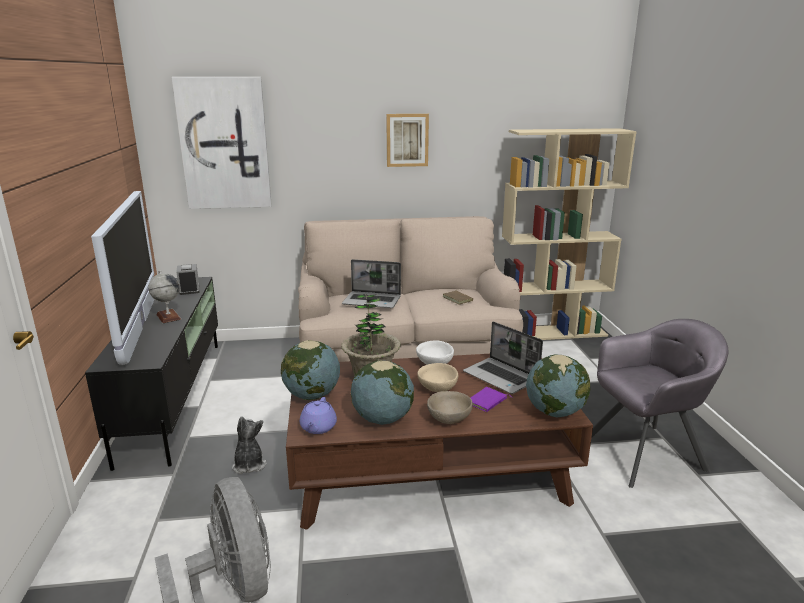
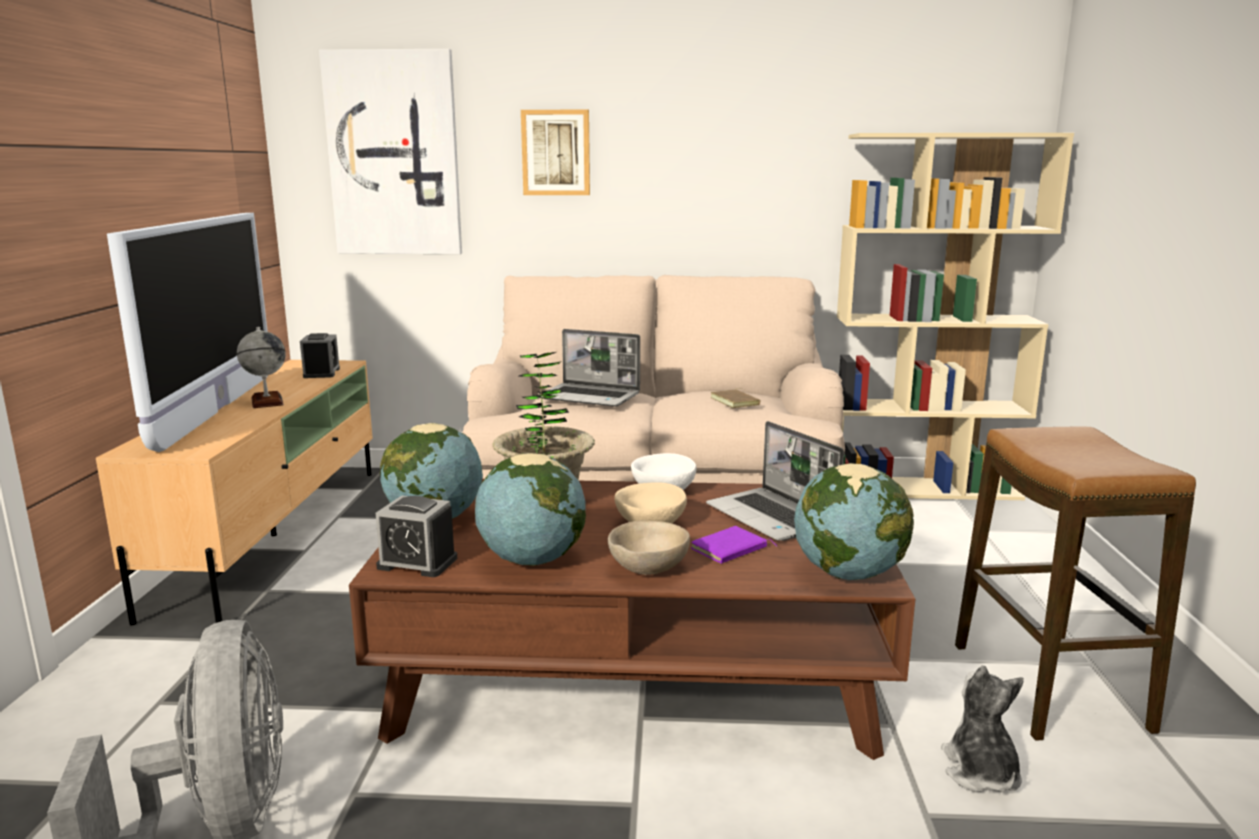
camera: 10 degrees right, 5 degrees down
(174, 396) = (276, 534): black tv stand -> beige tv stand
(249, 465) = (340, 637): plush toy -> plush toy (980, 772)
(318, 427) = (417, 563): purple teapot -> alarm clock
(407, 140) = (678, 152): picture -> picture (556, 153)
(645, 454) = (1049, 687): grey armchair -> stool

